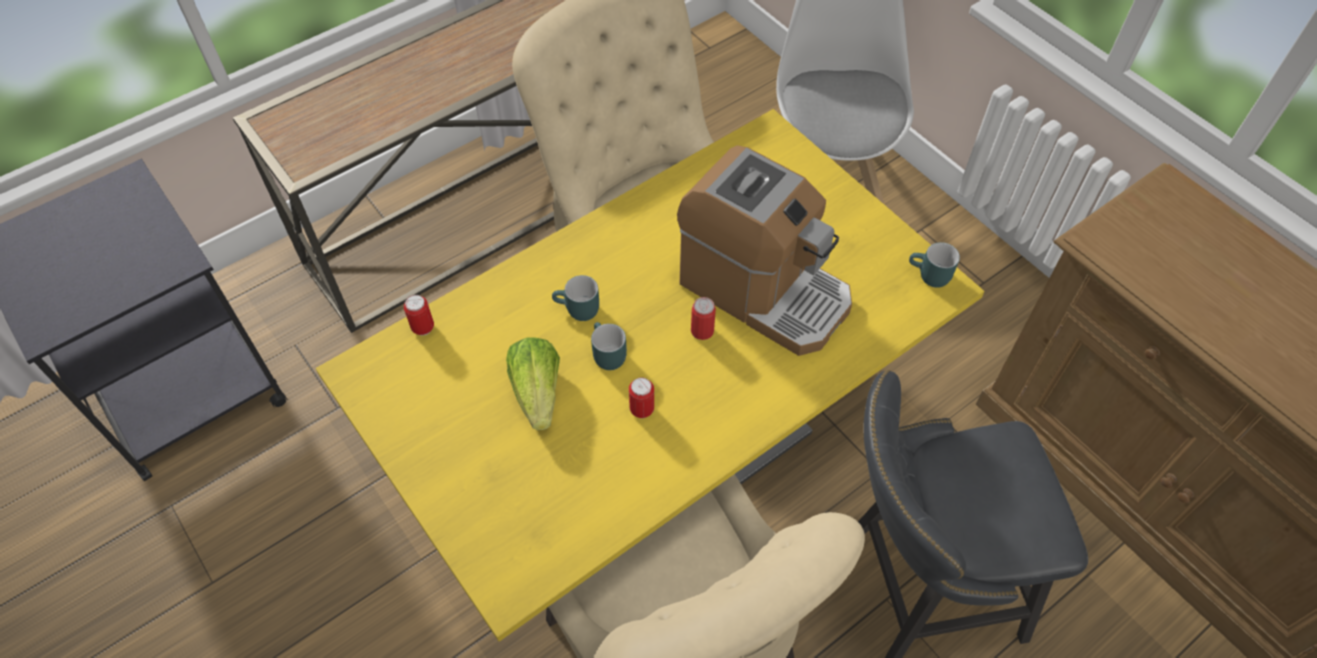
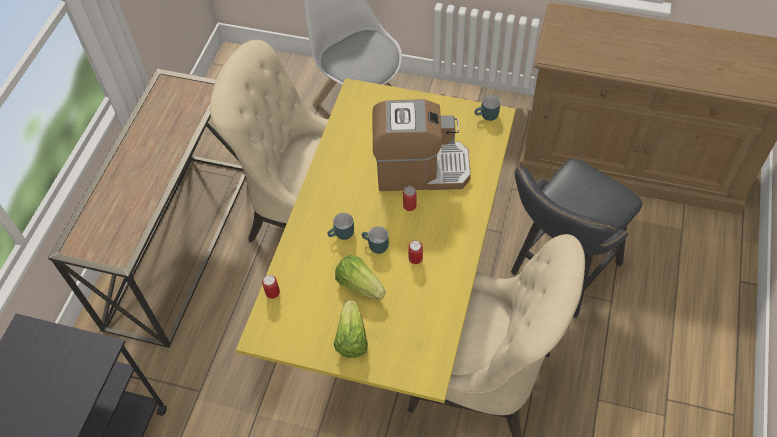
camera: 35 degrees left, 0 degrees up
(460, 456) = (351, 338): none -> lettuce

